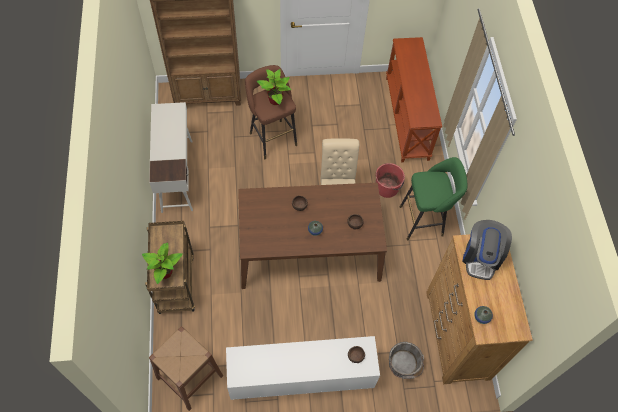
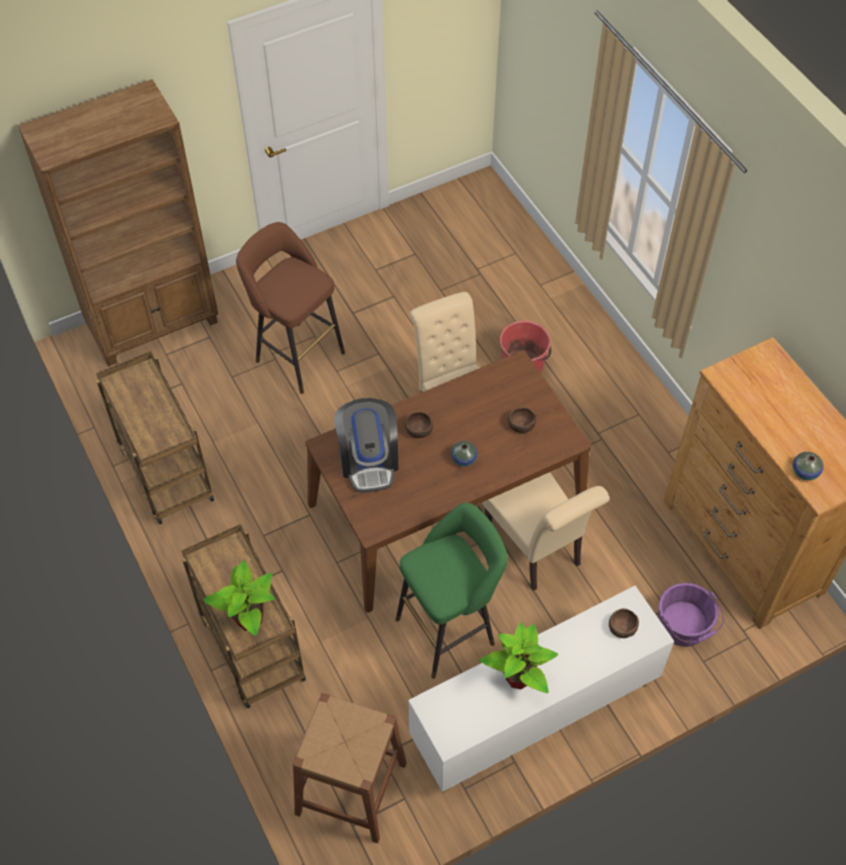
camera: 20 degrees left, 5 degrees down
(177, 175) = (164, 473): white desk -> brown cart
(275, 100) = (297, 281): potted plant -> potted plant (519, 677)
(344, 291) = (536, 550): none -> beige chair
(403, 365) = (685, 626): grey bucket -> purple bucket
(407, 118) = (501, 248): brown console table -> none
(424, 221) = (605, 394): green stool -> green stool (450, 629)
(481, 257) = (758, 386): coffee machine -> coffee machine (369, 460)

